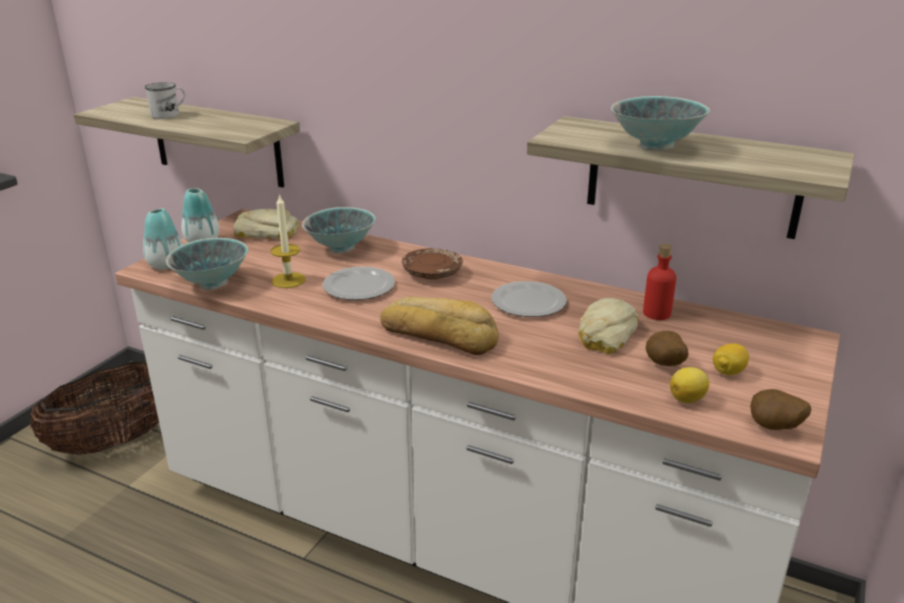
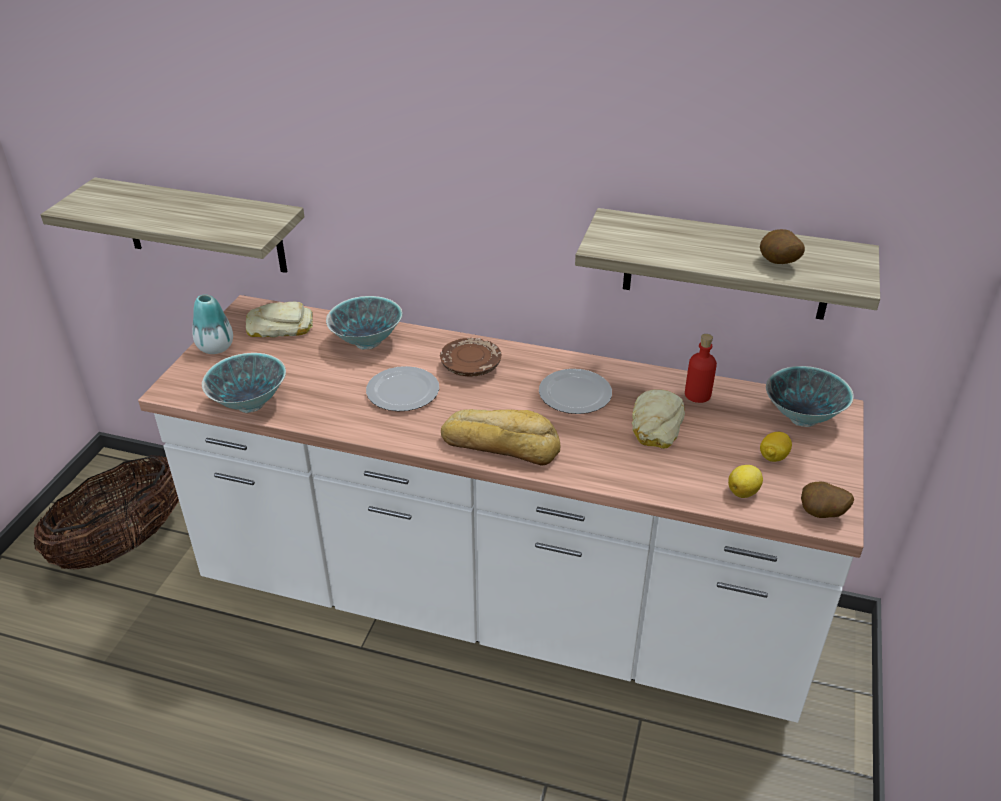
camera: 10 degrees left, 10 degrees up
(166, 265) = (190, 383): vase -> none
(169, 114) = (153, 206): white mug -> none
(288, 280) = (327, 391): candle -> none
(656, 147) = (699, 252): bowl -> bowl (803, 418)
(663, 365) = (715, 456): potato -> potato (777, 264)

